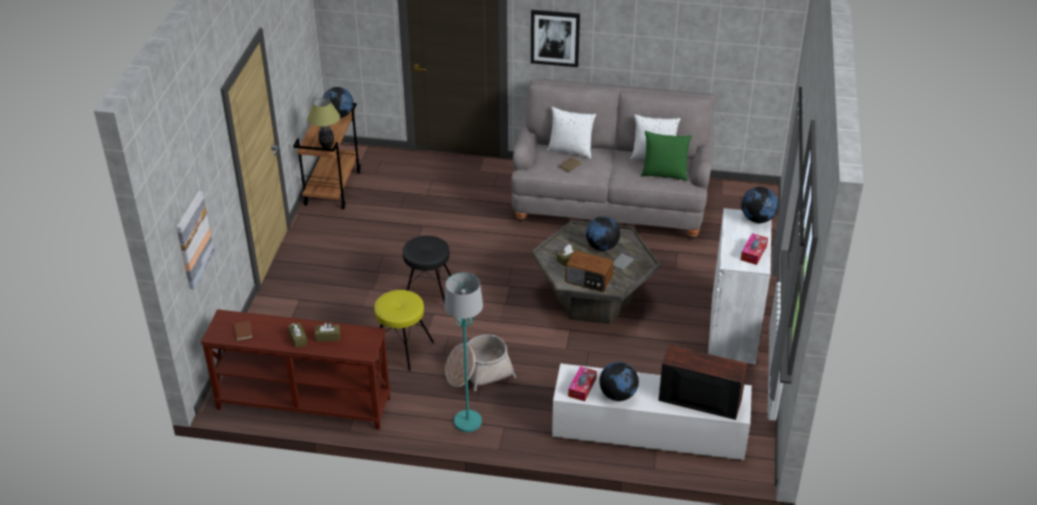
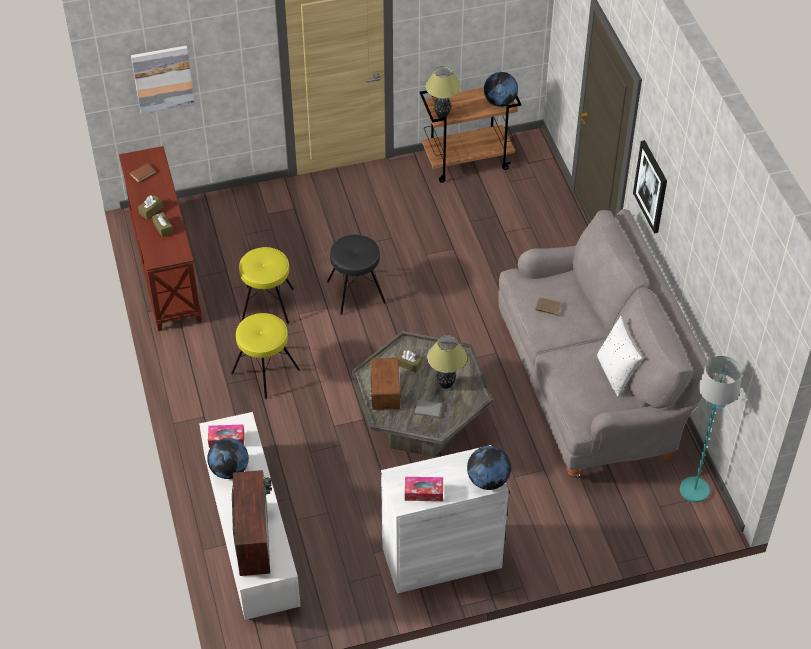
camera: 65 degrees right, 10 degrees up
(468, 421) = (197, 388): turquoise floor lamp -> turquoise floor lamp (694, 490)
(478, 372) = (265, 371): basket -> yellow stool
(570, 150) = (577, 299): white pillow -> none
(602, 246) = (446, 385): globe -> table lamp
(664, 174) = (588, 392): green pillow -> none

